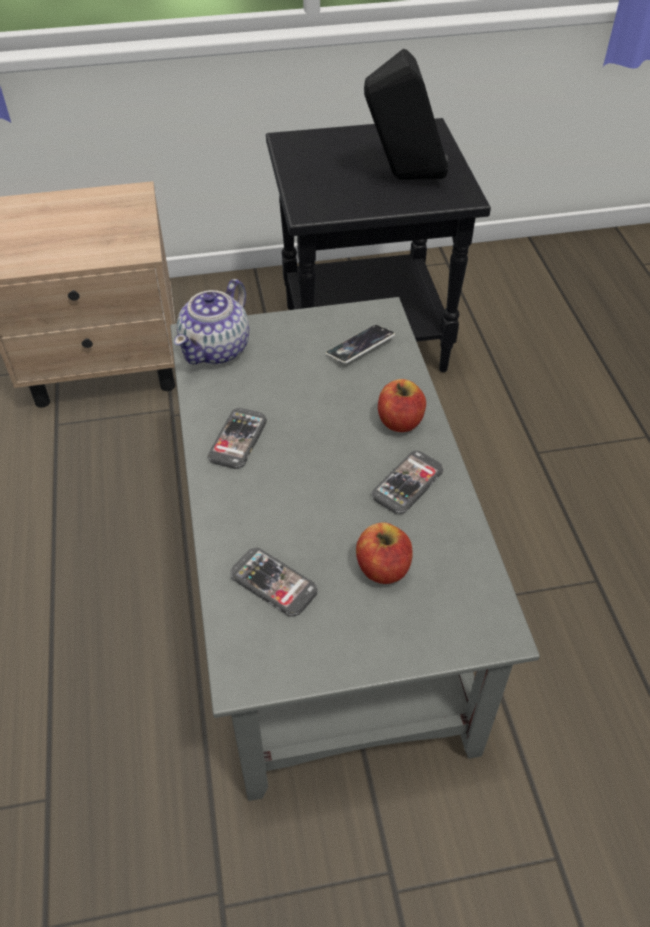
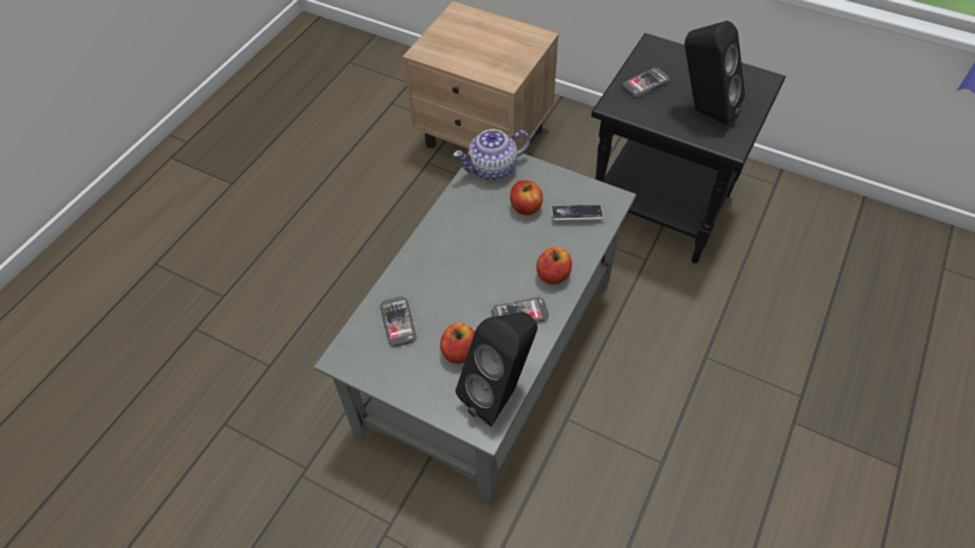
camera: 40 degrees right, 5 degrees up
(238, 440) = (454, 231): phone -> phone (645, 84)
(296, 369) = (525, 207): none -> apple
(475, 581) = (500, 393): none -> black speaker

